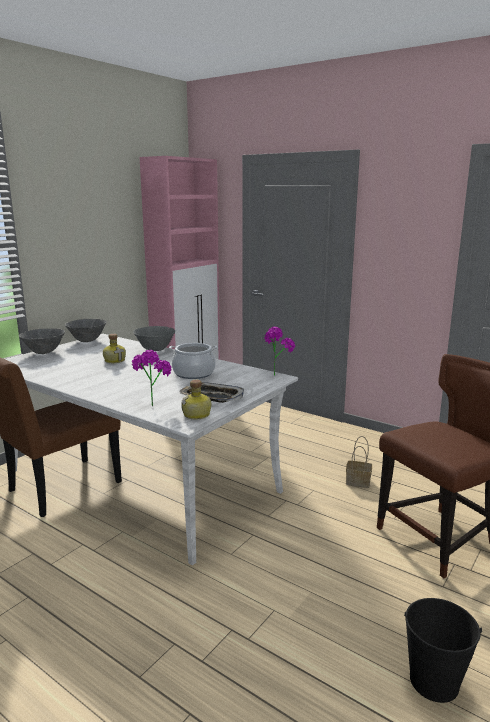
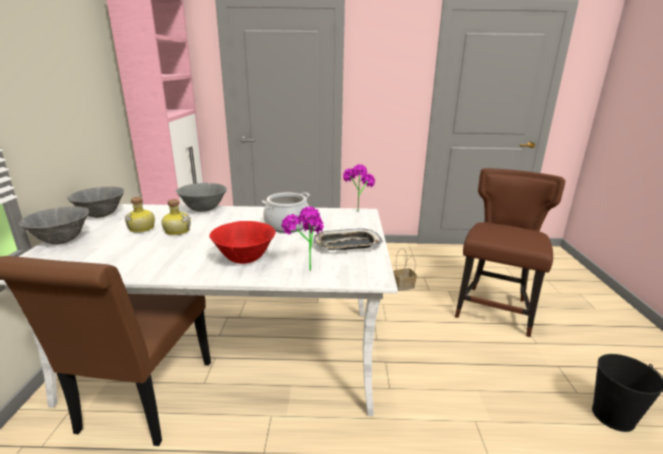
camera: 35 degrees left, 5 degrees up
(124, 389) = (245, 260): none -> red bowl
(197, 415) = (368, 266): bottle -> bottle (142, 228)

